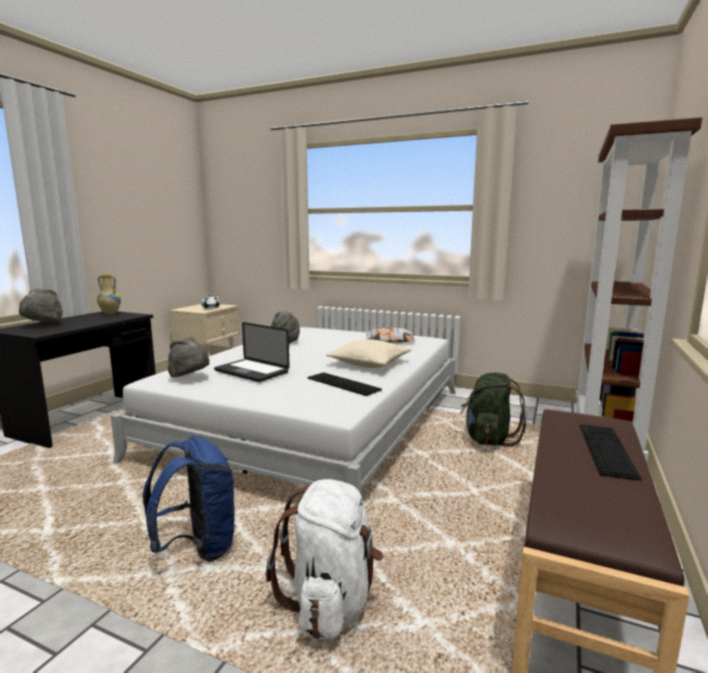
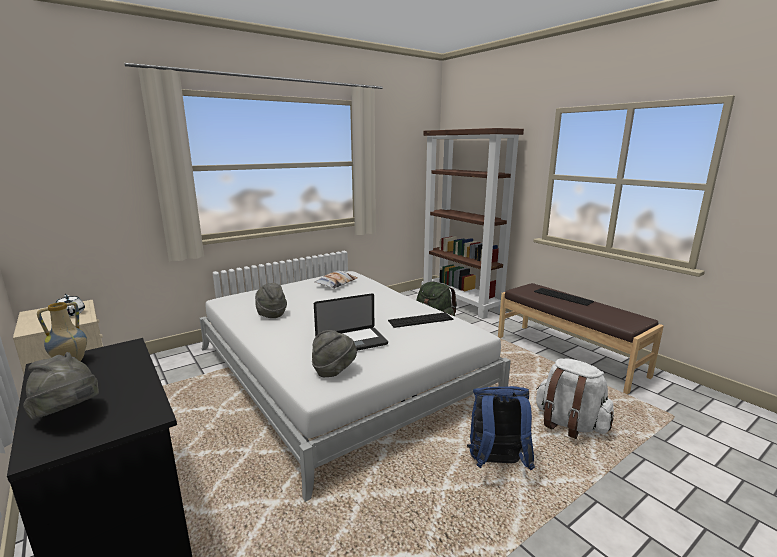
camera: 60 degrees left, 5 degrees up
(369, 364) = (381, 303): beige pillow -> none

